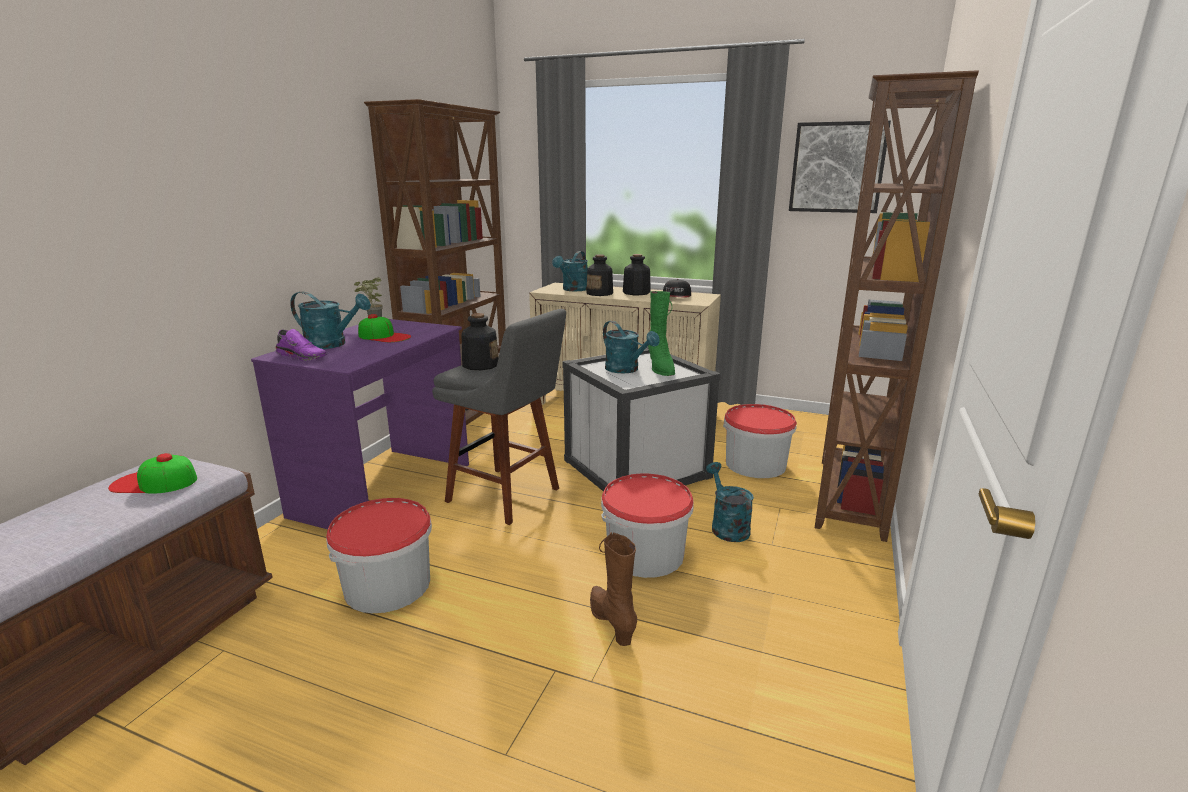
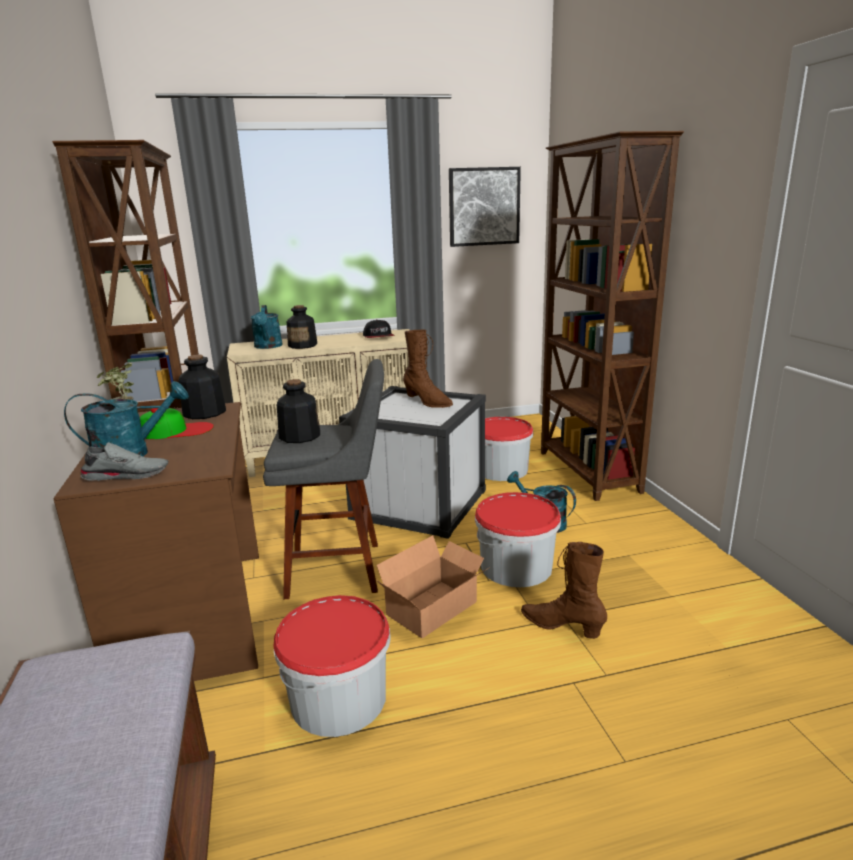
camera: 35 degrees left, 0 degrees up
(154, 482) = (97, 691): cap -> none
(303, 356) = (127, 474): purple shoe -> grey shoe
(385, 490) = (198, 615): purple desk -> brown desk
(533, 557) = (436, 609): none -> cardboard box
(626, 370) = (404, 410): turquoise watering can -> none
(636, 293) = (335, 339): bottle -> bottle (204, 413)
(660, 368) = (427, 402): green boot -> brown boot

